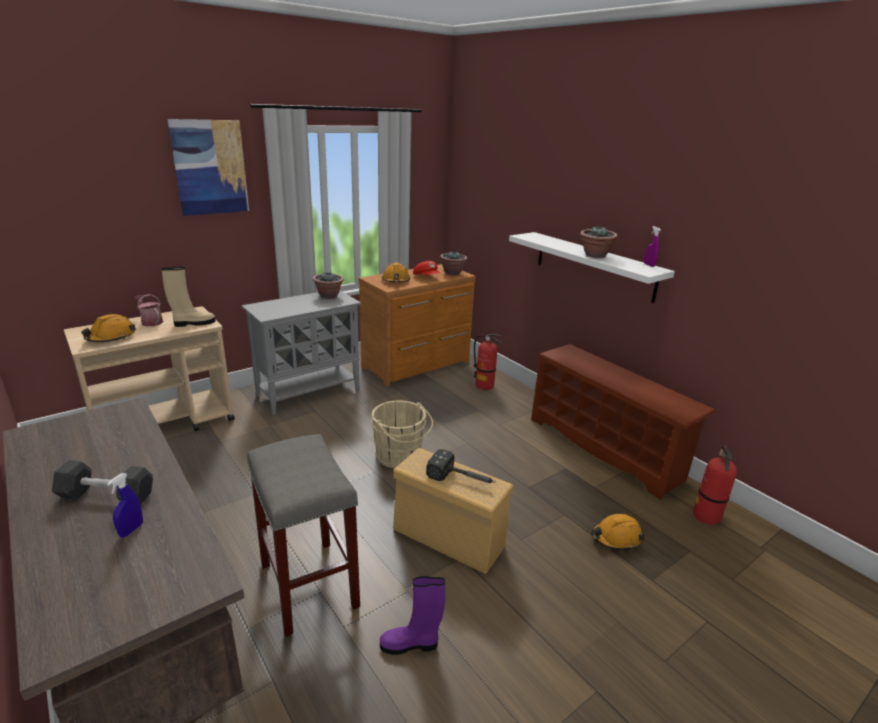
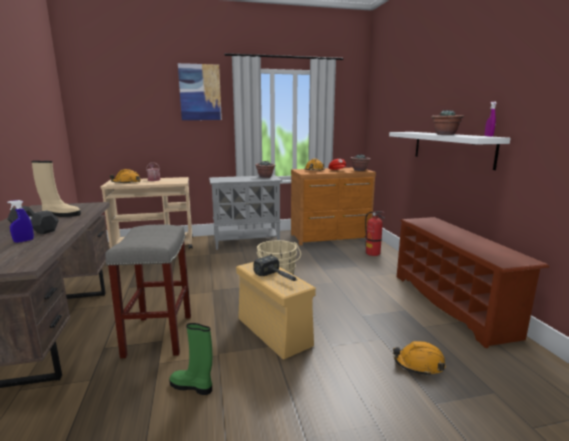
camera: 25 degrees right, 10 degrees down
(193, 323) = (174, 181): beige boot -> beige boot (60, 215)
(411, 644) = (192, 386): purple boot -> green boot
(706, 516) = (532, 371): fire extinguisher -> none

